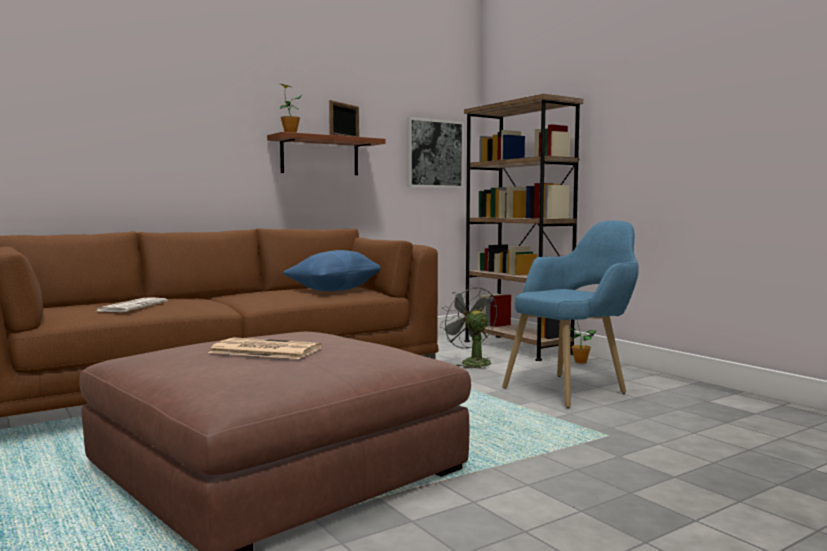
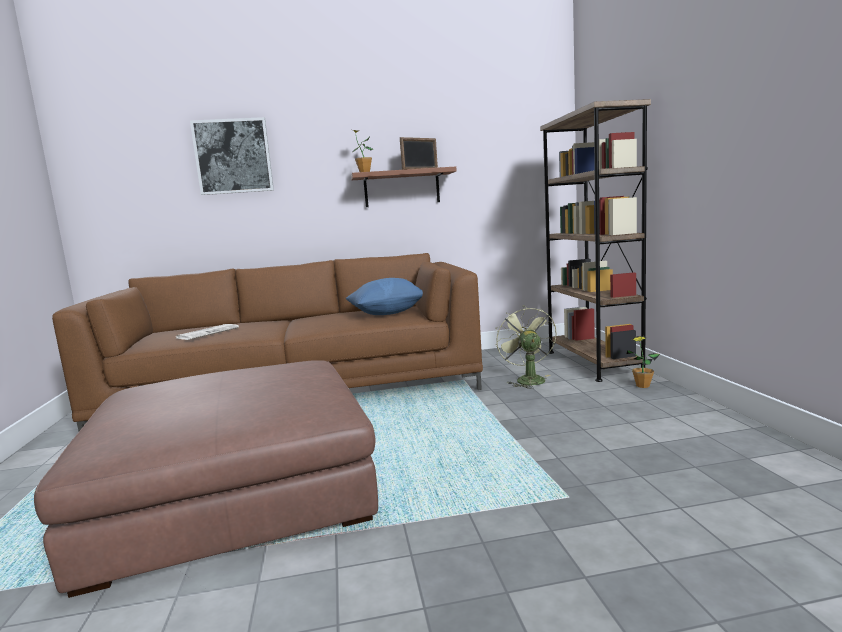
camera: 25 degrees right, 5 degrees up
(264, 350) = (208, 391): newspaper -> none
(434, 153) = (521, 173): picture -> picture (233, 156)
(470, 362) = (527, 379): grey fan -> green fan
(574, 388) = (599, 422): blue armchair -> none

